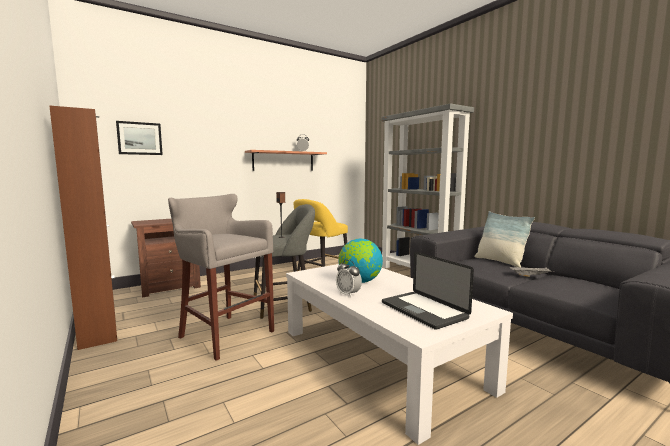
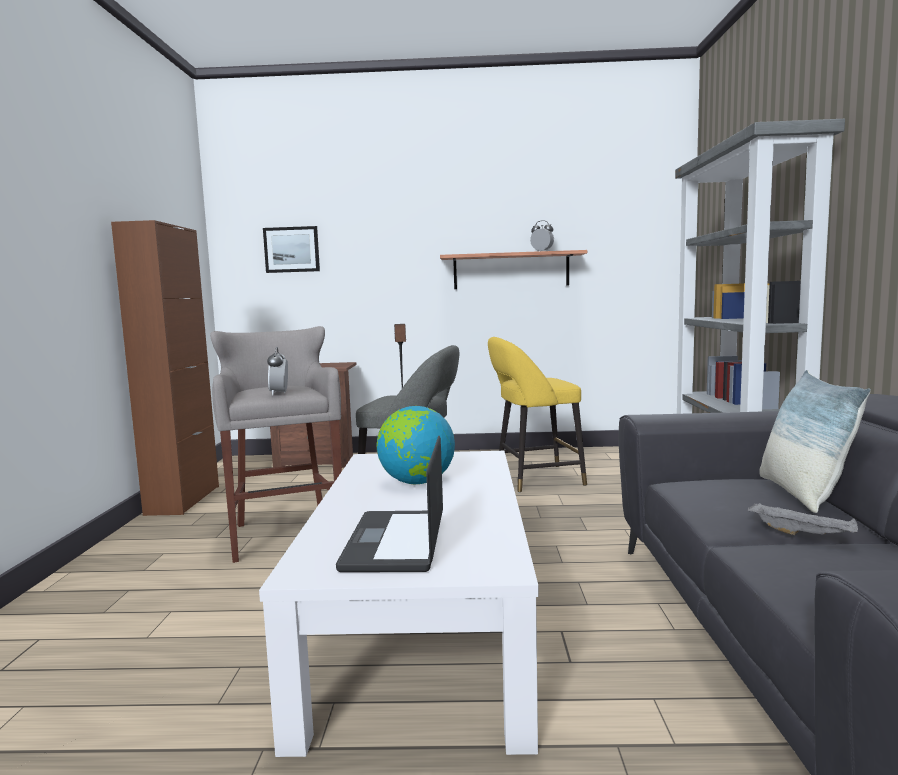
camera: 35 degrees right, 0 degrees up
(348, 294) = (355, 497): alarm clock -> alarm clock (279, 393)

